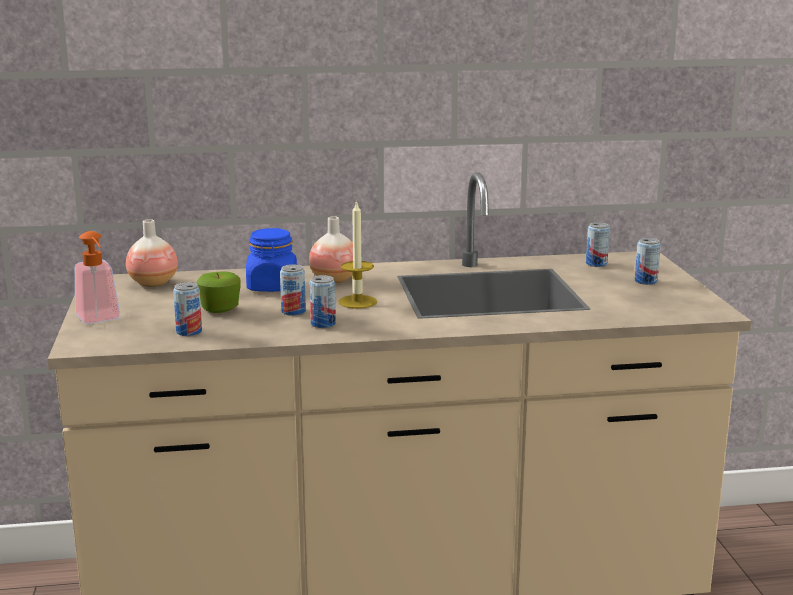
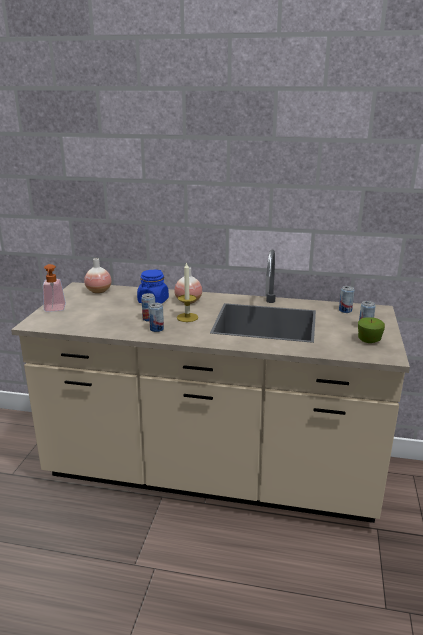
camera: 20 degrees right, 5 degrees up
(189, 332) = (87, 324): can -> none
(220, 309) = (115, 312): apple -> apple (369, 340)

